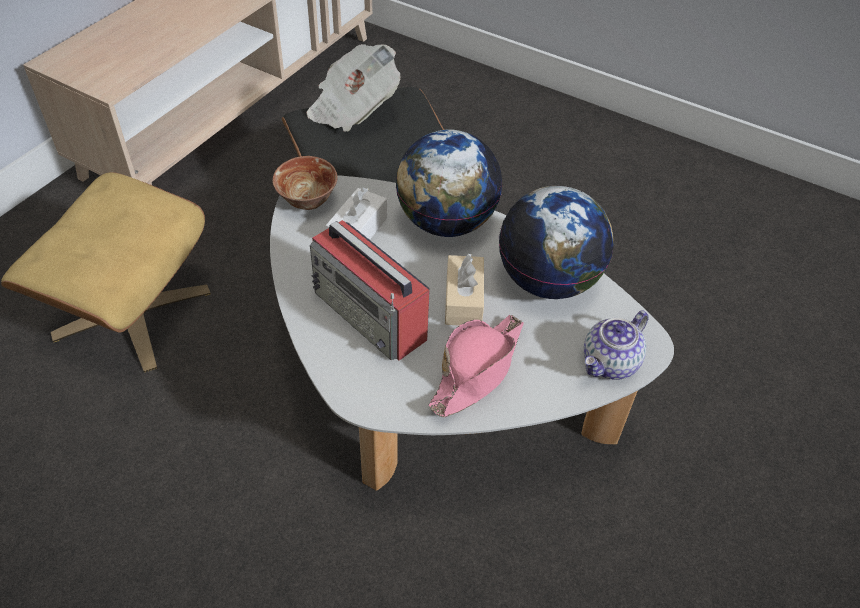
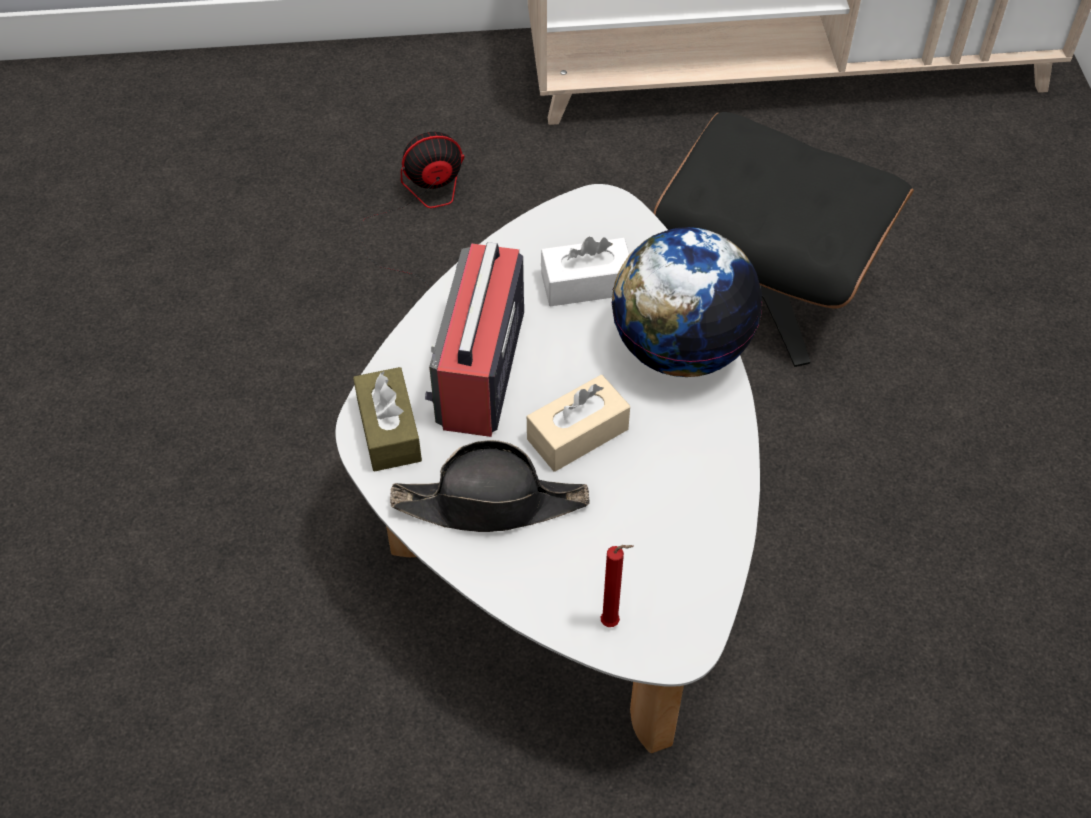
camera: 55 degrees right, 5 degrees up
(132, 313) = (419, 212): beige ottoman -> fan
(308, 201) = (587, 217): bowl -> none
(353, 108) = (791, 156): newspaper -> none
(371, 388) = (389, 430): none -> brown tissue box
(477, 369) = (491, 503): pink hat -> black hat
(548, 281) = (684, 495): globe -> none
(610, 363) = (613, 623): teapot -> red candle

